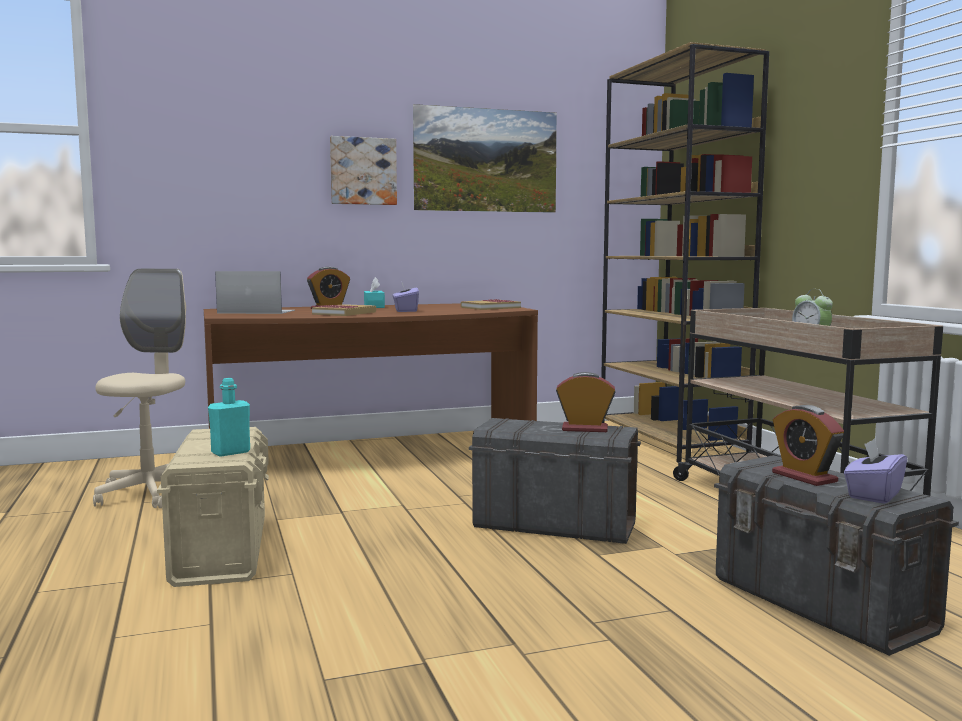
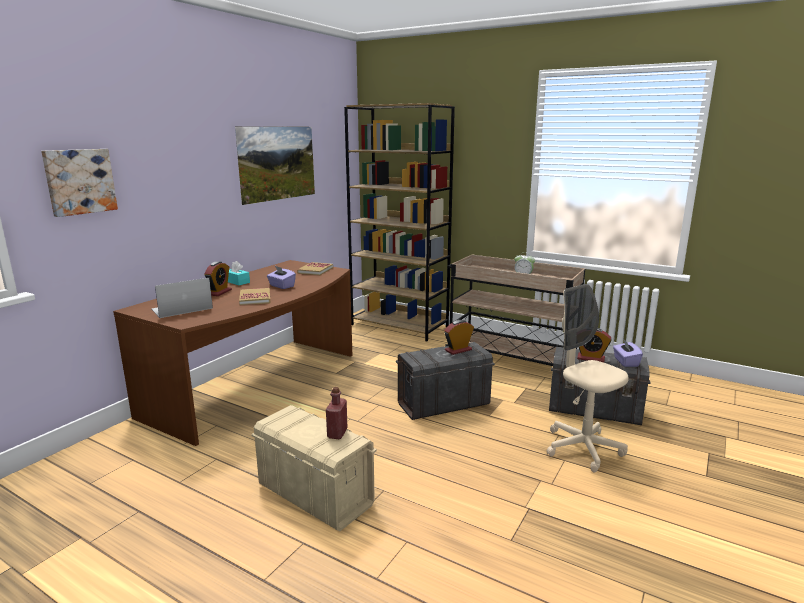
camera: 40 degrees left, 10 degrees up
(150, 494) = (170, 473): beige office chair -> beige office chair (582, 448)
(230, 452) = (337, 433): turquoise bottle -> red bottle
(363, 171) = (209, 181): picture -> picture (79, 181)

